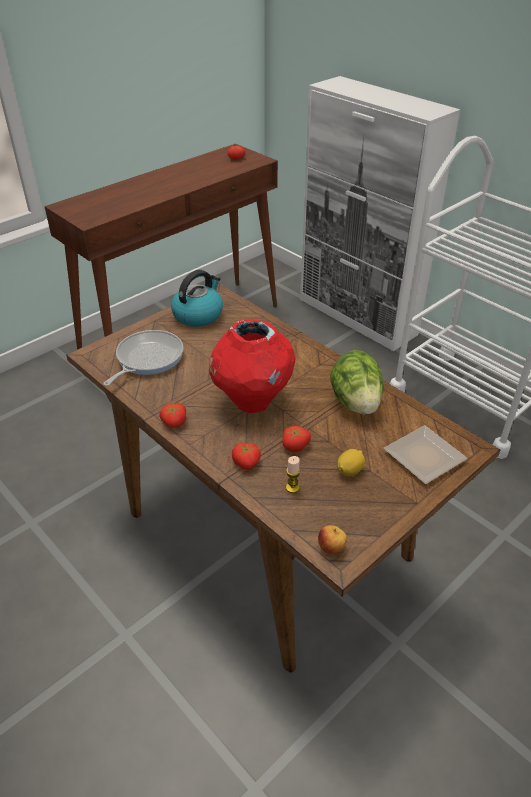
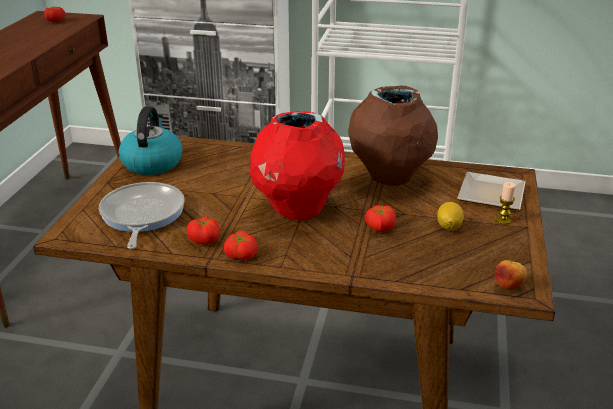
camera: 35 degrees left, 10 degrees down
(247, 462) = (354, 257): tomato -> tomato (205, 239)
(292, 487) = (419, 259): candle -> candle (503, 220)
(356, 402) = (390, 178): lettuce -> brown vase

